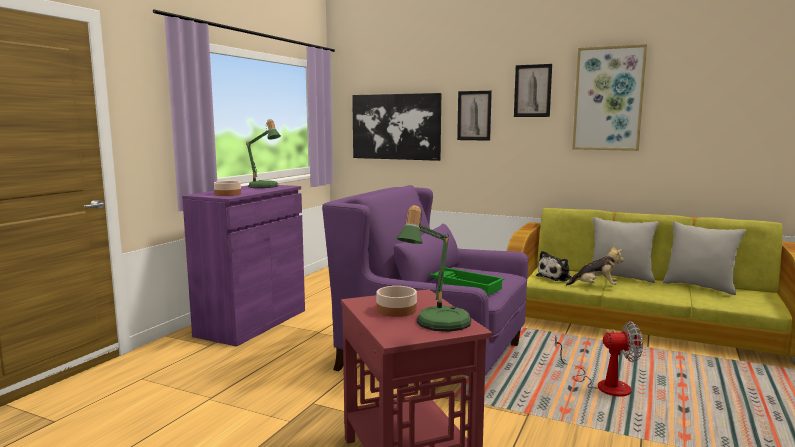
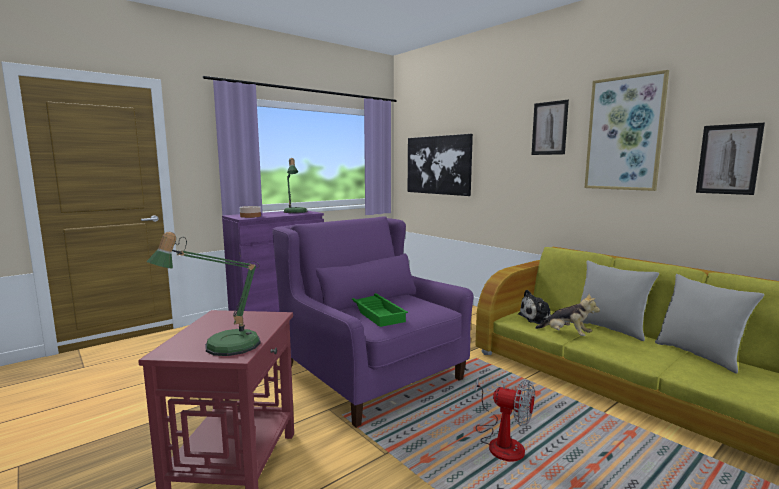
camera: 25 degrees right, 0 degrees up
(397, 310) = (224, 327): bowl -> none
(474, 115) = (498, 154): picture -> picture (728, 159)

